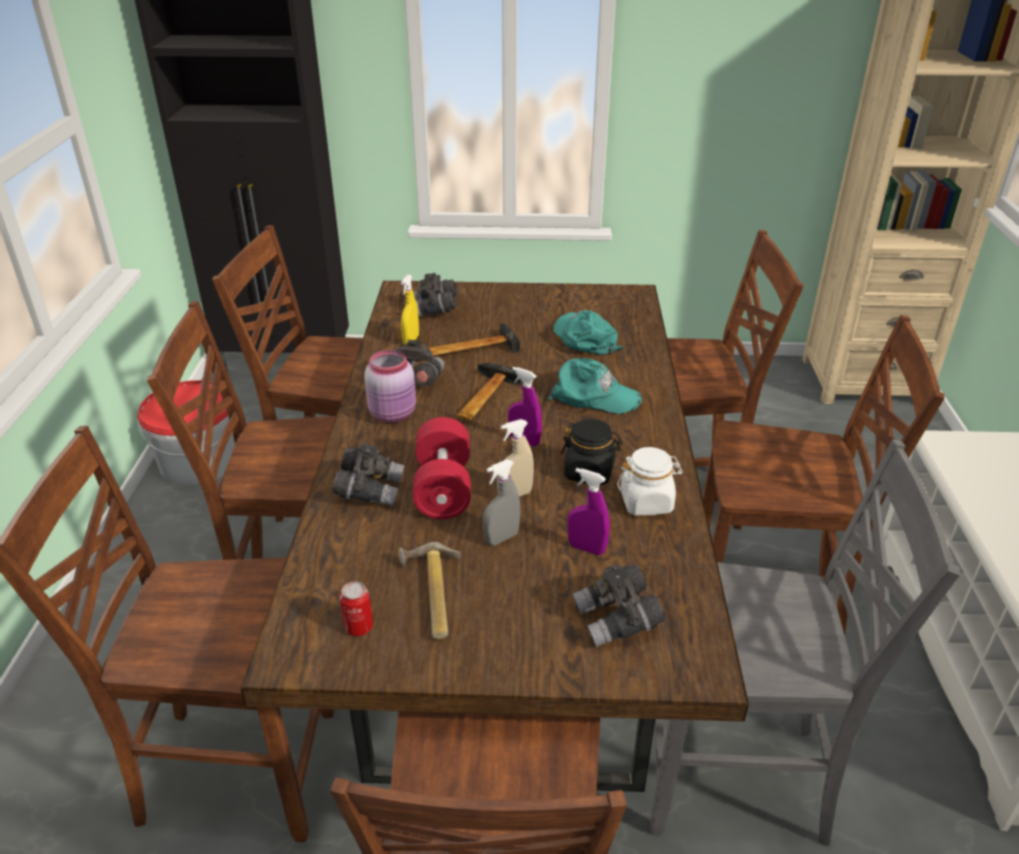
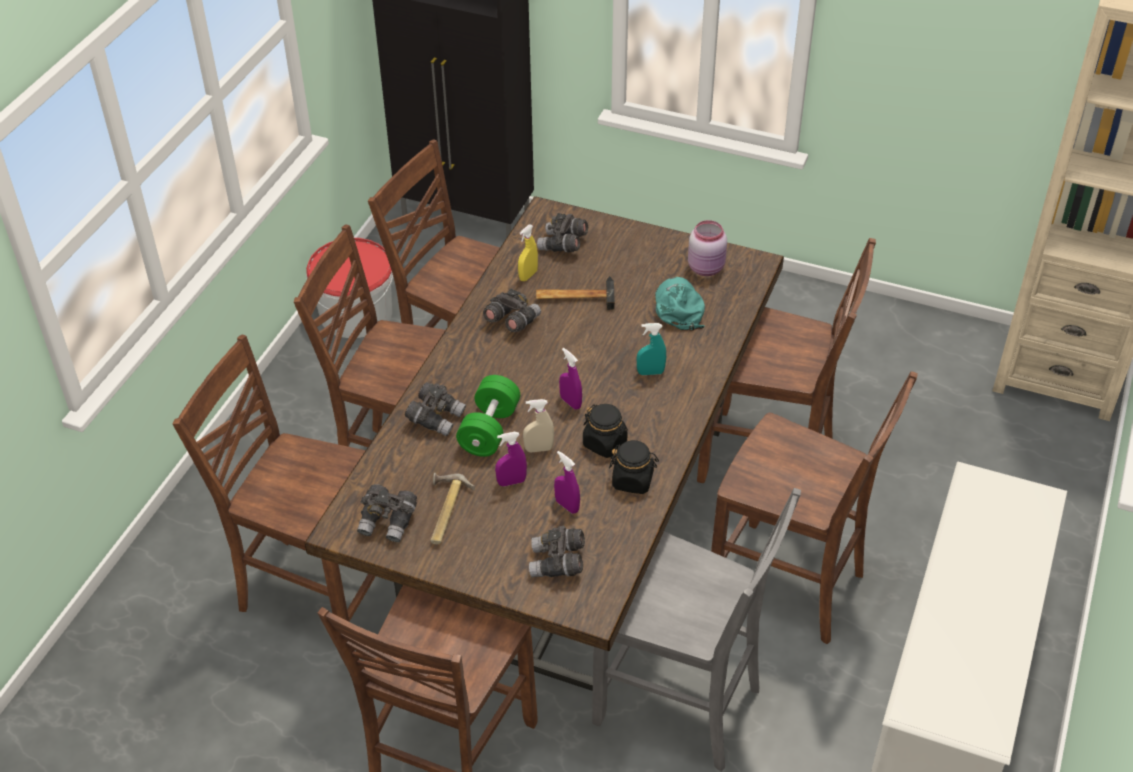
camera: 20 degrees right, 10 degrees up
(358, 627) = (388, 522): can -> grey binoculars
(394, 414) = (482, 351): pink jar -> pink jar (707, 268)
(443, 488) = (489, 430): red dumbbell -> green dumbbell
(482, 398) = (558, 352): hammer -> none
(501, 538) = (511, 482): grey spray bottle -> purple spray bottle
(594, 396) = (650, 372): turquoise cap -> turquoise spray bottle
(646, 502) = (633, 480): white jar -> black jar

